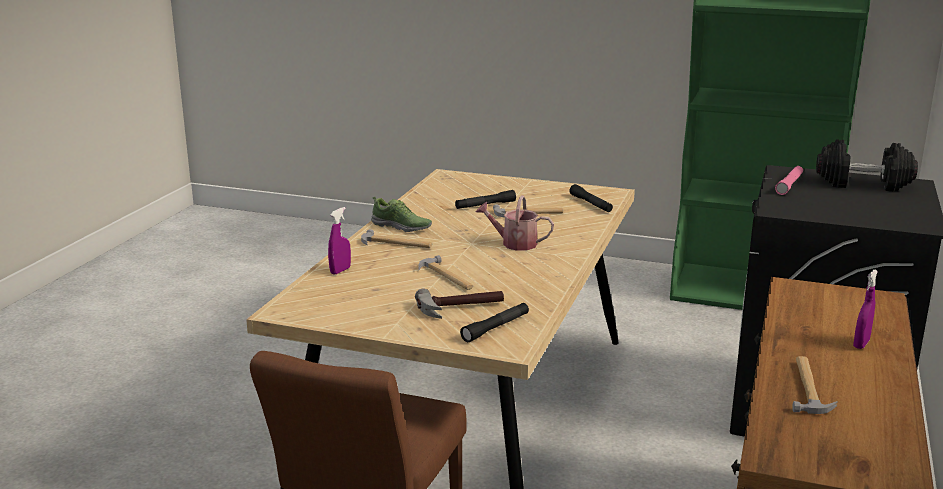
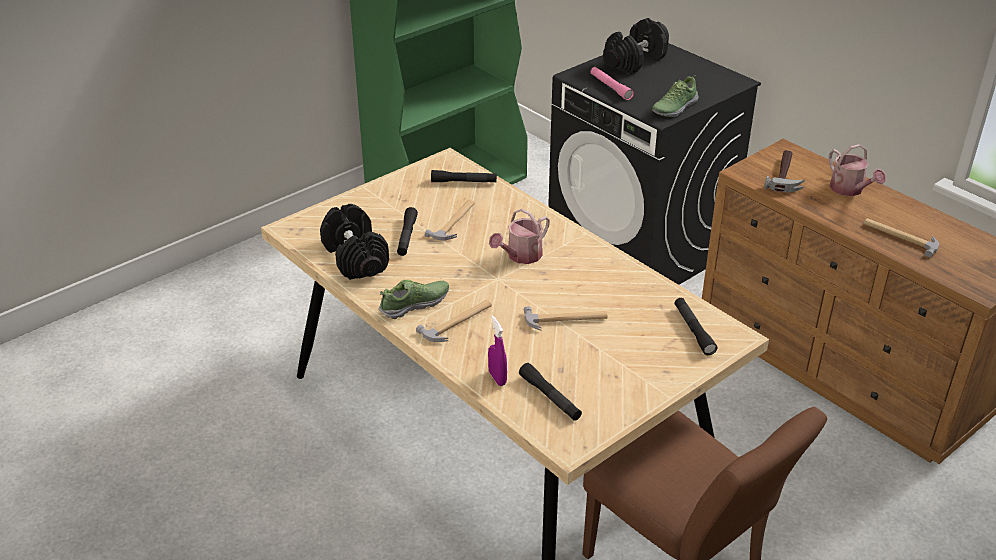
camera: 60 degrees left, 15 degrees up
(334, 293) = (550, 397): none -> black flashlight
(436, 198) = (355, 257): none -> black dumbbell
(461, 308) = (642, 335): hammer -> hammer (786, 176)
(805, 212) = (674, 108): none -> shoe
(861, 344) = (850, 190): purple spray bottle -> watering can

